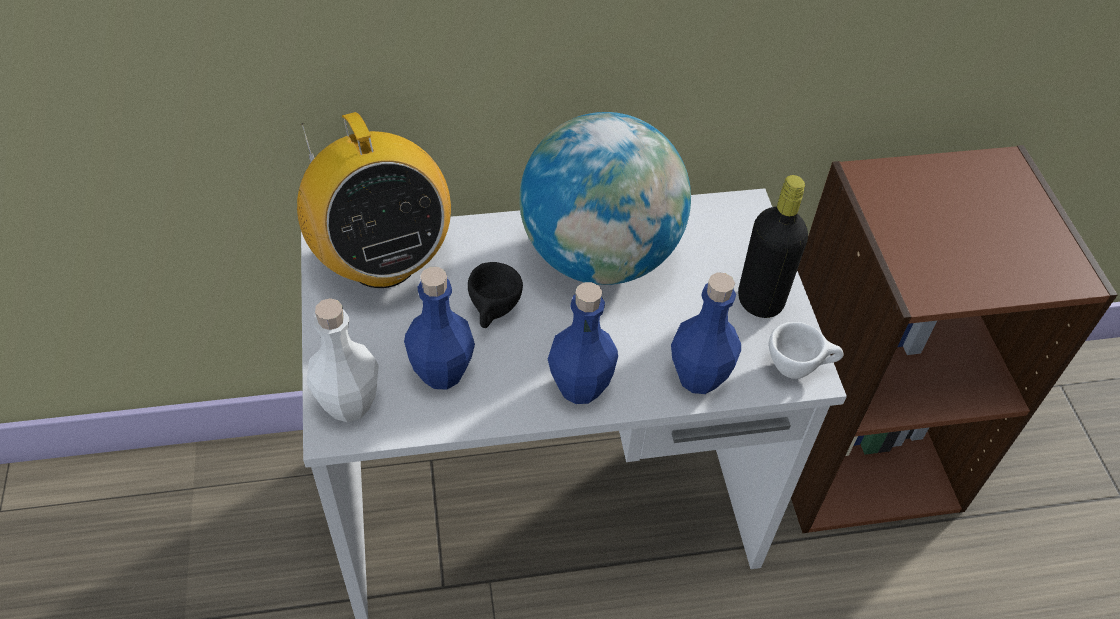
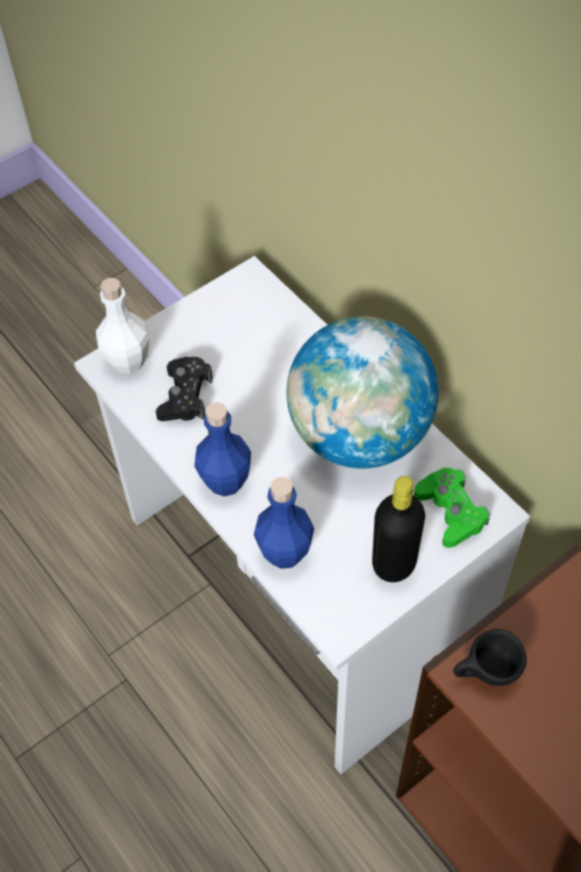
camera: 65 degrees right, 5 degrees up
(381, 261) = (258, 312): radio -> none
(442, 372) = (185, 396): blue bottle -> black game controller
(493, 315) = (255, 399): black cup -> black cup (485, 674)
(728, 235) = (450, 511): none -> green game controller
(798, 368) = (340, 619): white cup -> none

